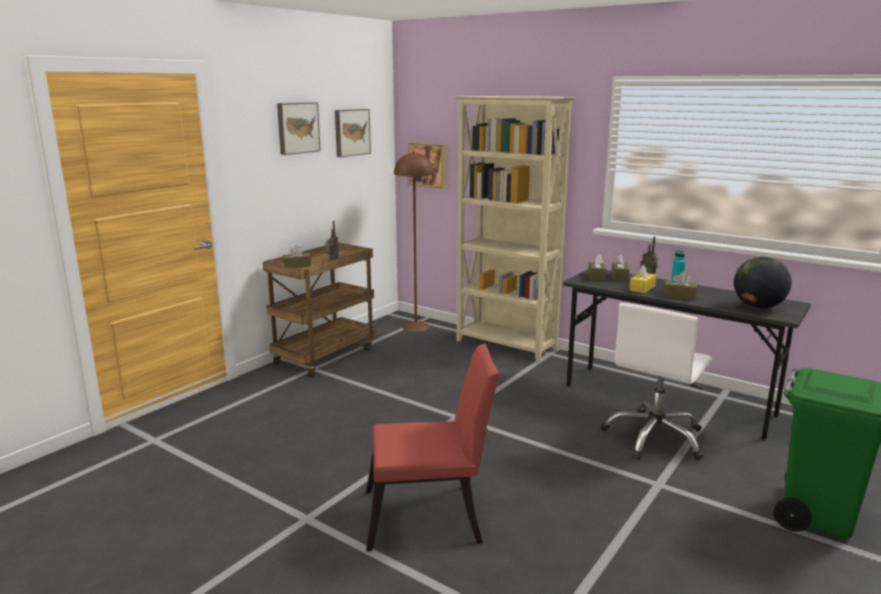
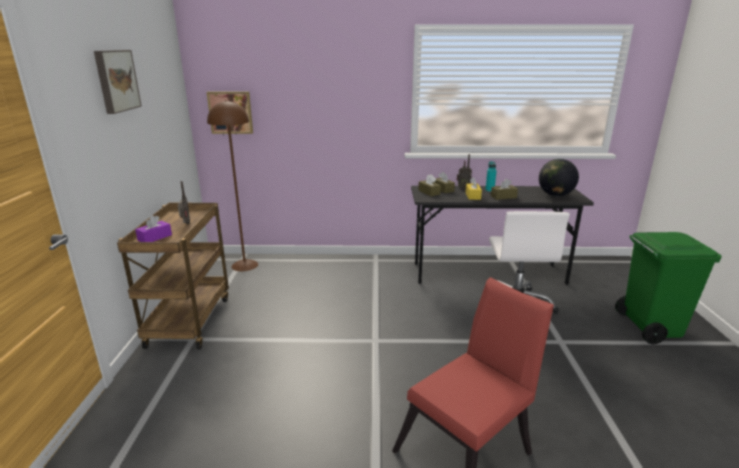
camera: 35 degrees left, 5 degrees up
(297, 266) = (155, 237): brown tissue box -> purple tissue box
(351, 132) = (157, 83): picture -> none
(506, 345) = (338, 262): beige bookcase -> none

